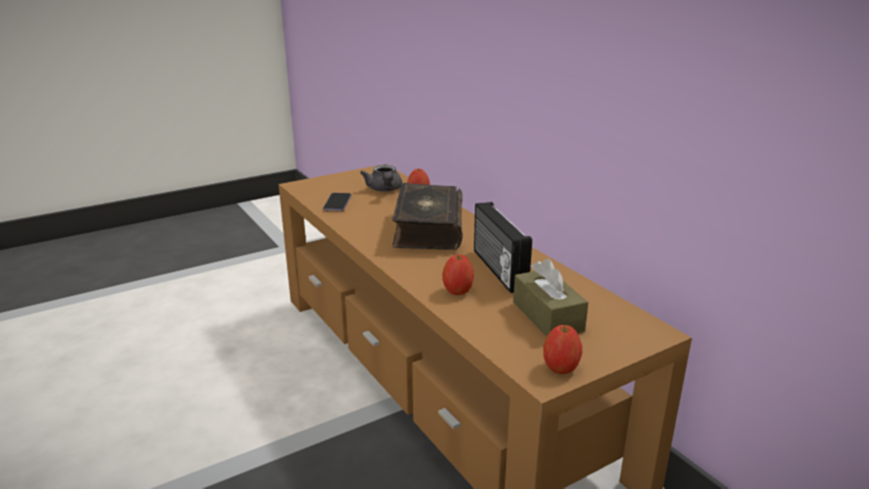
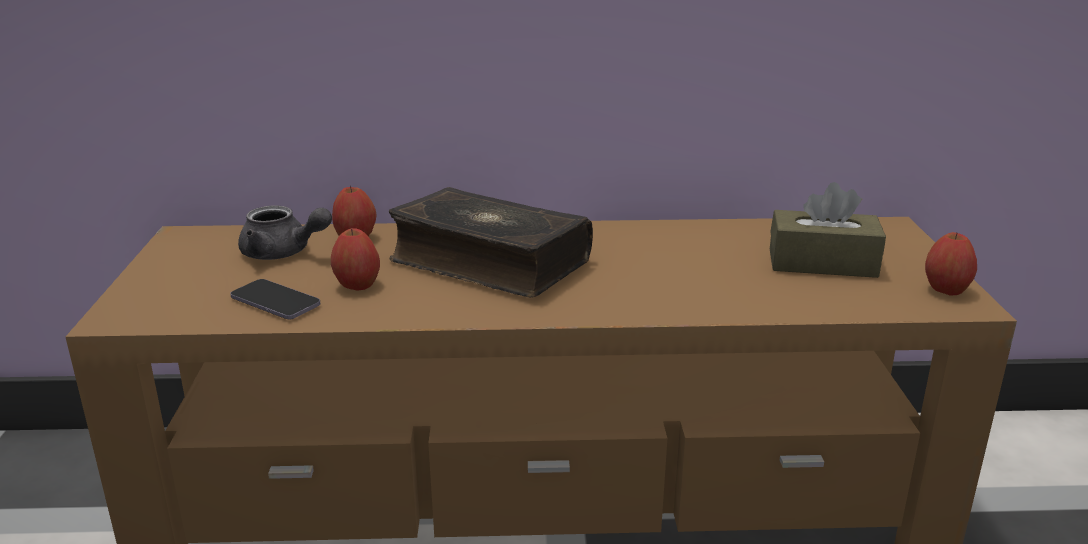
camera: 60 degrees left, 0 degrees up
(458, 291) = (712, 293): apple -> apple (357, 285)
(497, 269) = (672, 254): radio -> none

